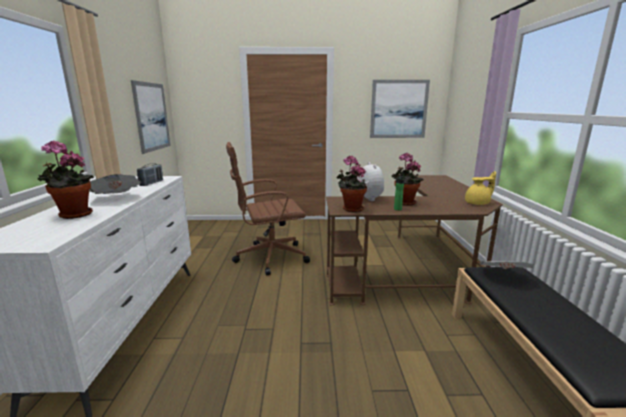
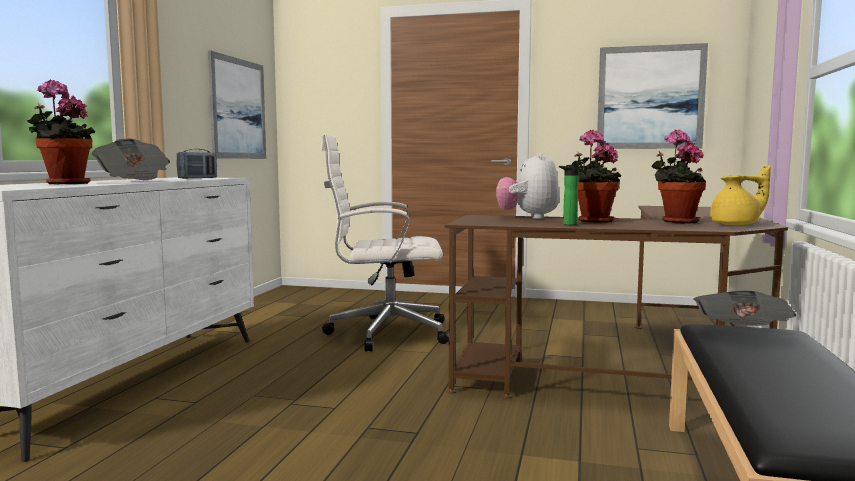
camera: 15 degrees right, 10 degrees down
(269, 257) = (385, 333): brown office chair -> white office chair
(351, 209) = (488, 222): potted plant -> potted plant (676, 222)

